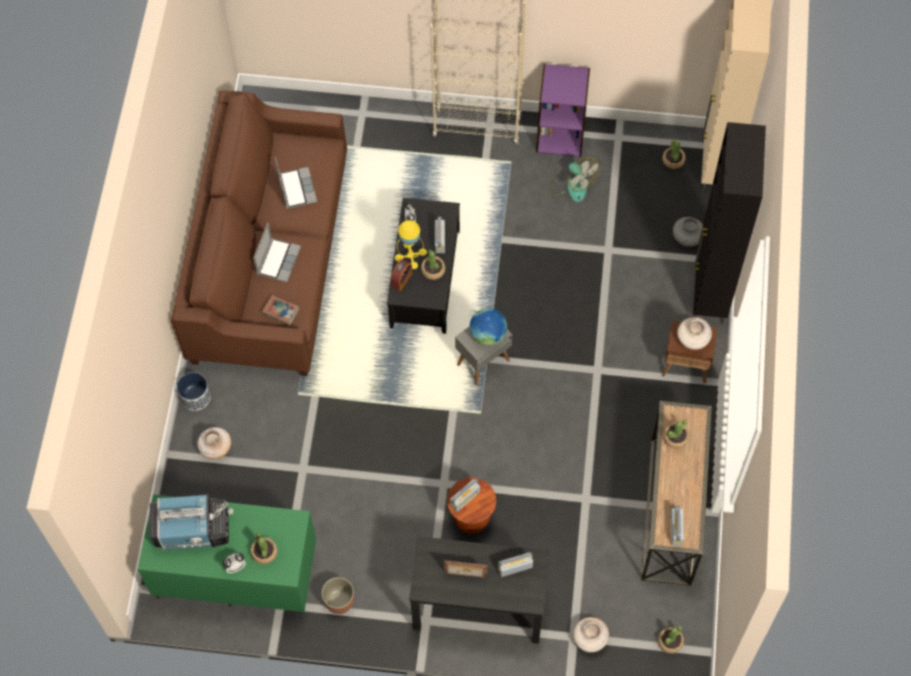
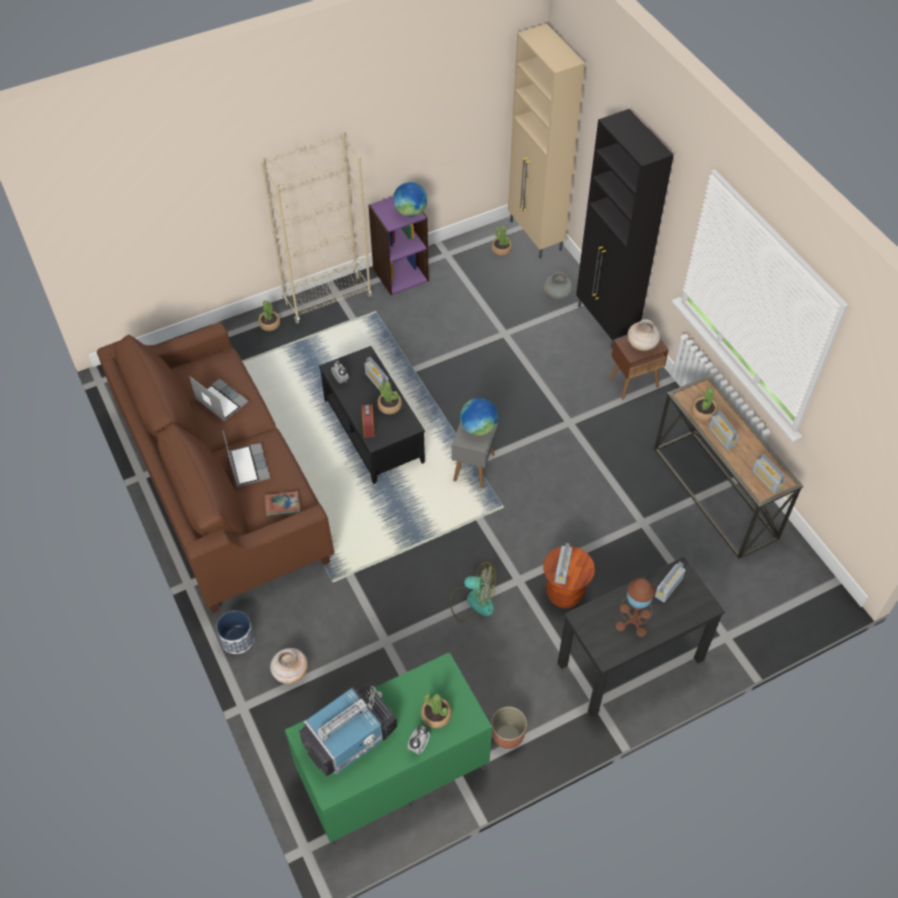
camera: 35 degrees left, 10 degrees down
(410, 255) = (360, 404): yellow table lamp -> none
(465, 575) = (633, 620): picture frame -> brown table lamp
(572, 185) = (438, 303): fan -> fan (473, 601)
(574, 92) = (410, 212): none -> globe
(589, 639) = (740, 630): beige vase -> none
(670, 642) = (802, 592): potted plant -> potted plant (269, 324)
(672, 469) = (721, 437): none -> radio

